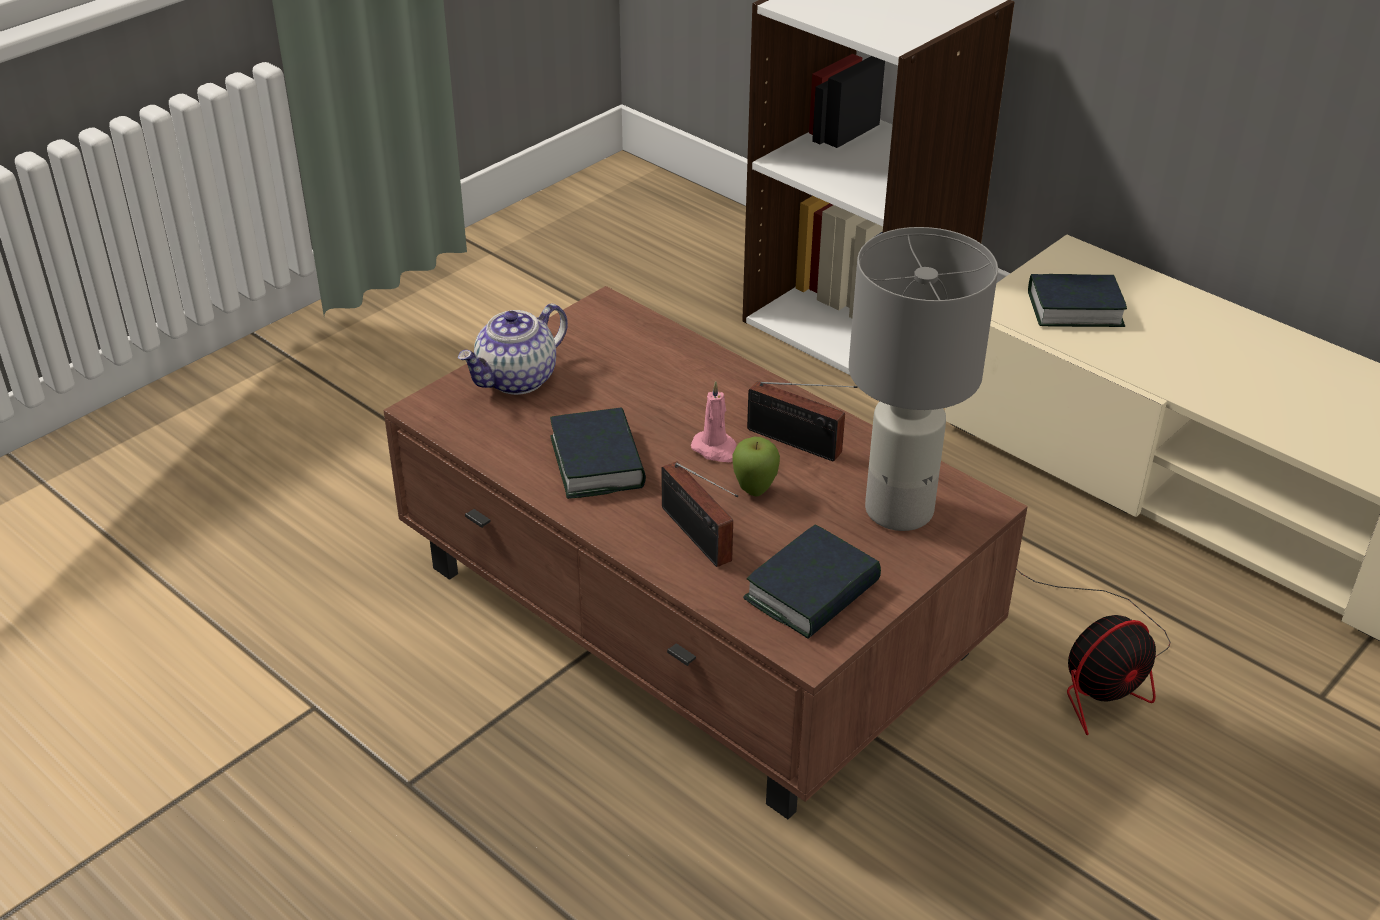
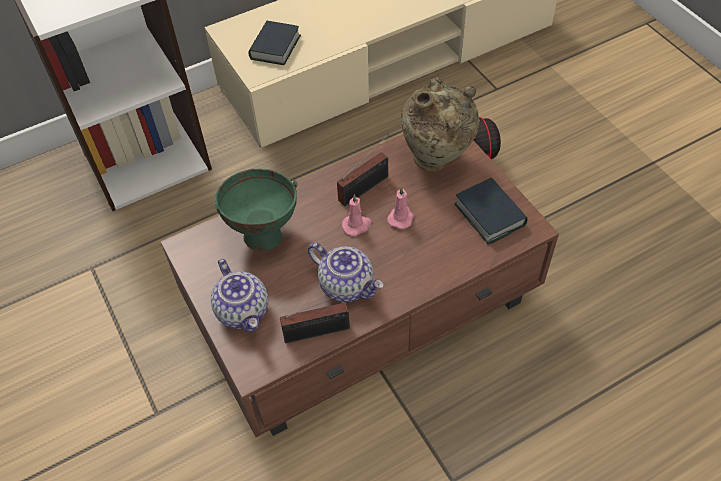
camera: 70 degrees left, 15 degrees up
(597, 462) = (347, 285): book -> teapot
(656, 365) = (262, 234): none -> green bowl
(698, 538) = (432, 252): radio -> radio (320, 331)
(754, 492) = (401, 217): apple -> pink candle
(900, 509) = (436, 161): grey table lamp -> beige vase

